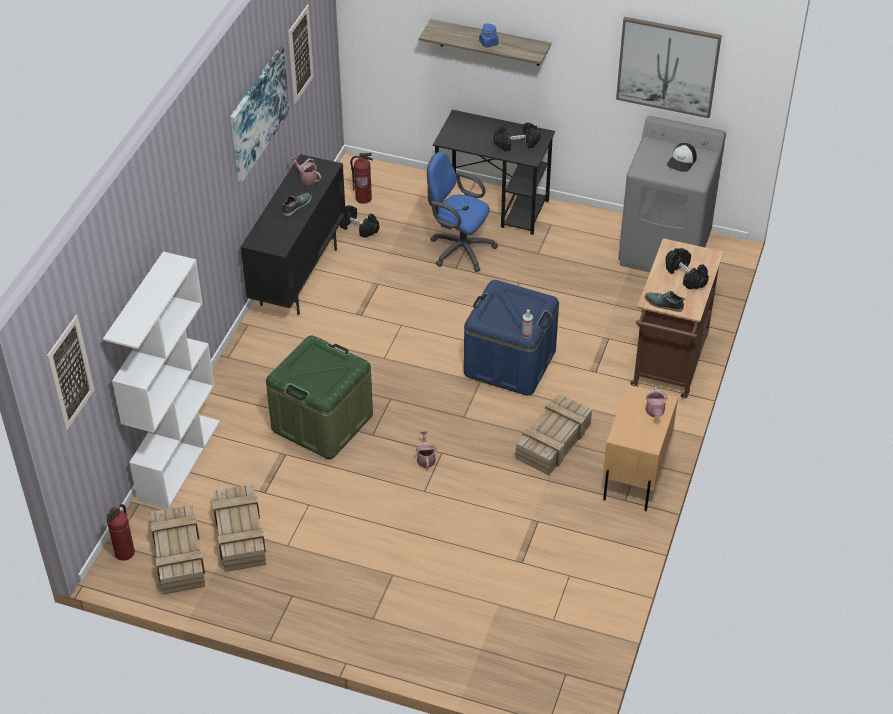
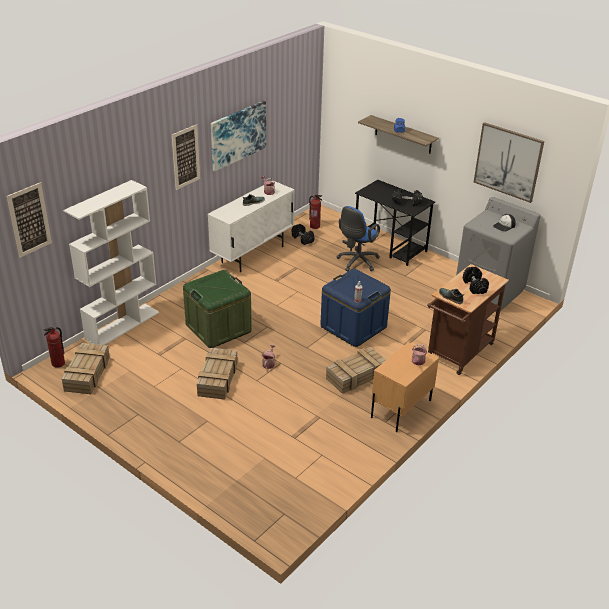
camera: 20 degrees right, 10 degrees down
(239, 533) = (130, 372): crate -> crate (217, 378)
(299, 277) = (253, 254): black cabinet -> white cabinet
(300, 54) = (283, 116): picture -> picture (185, 157)
(458, 249) = (356, 262): blue office chair -> blue office chair turned 105 degrees counterclockwise

